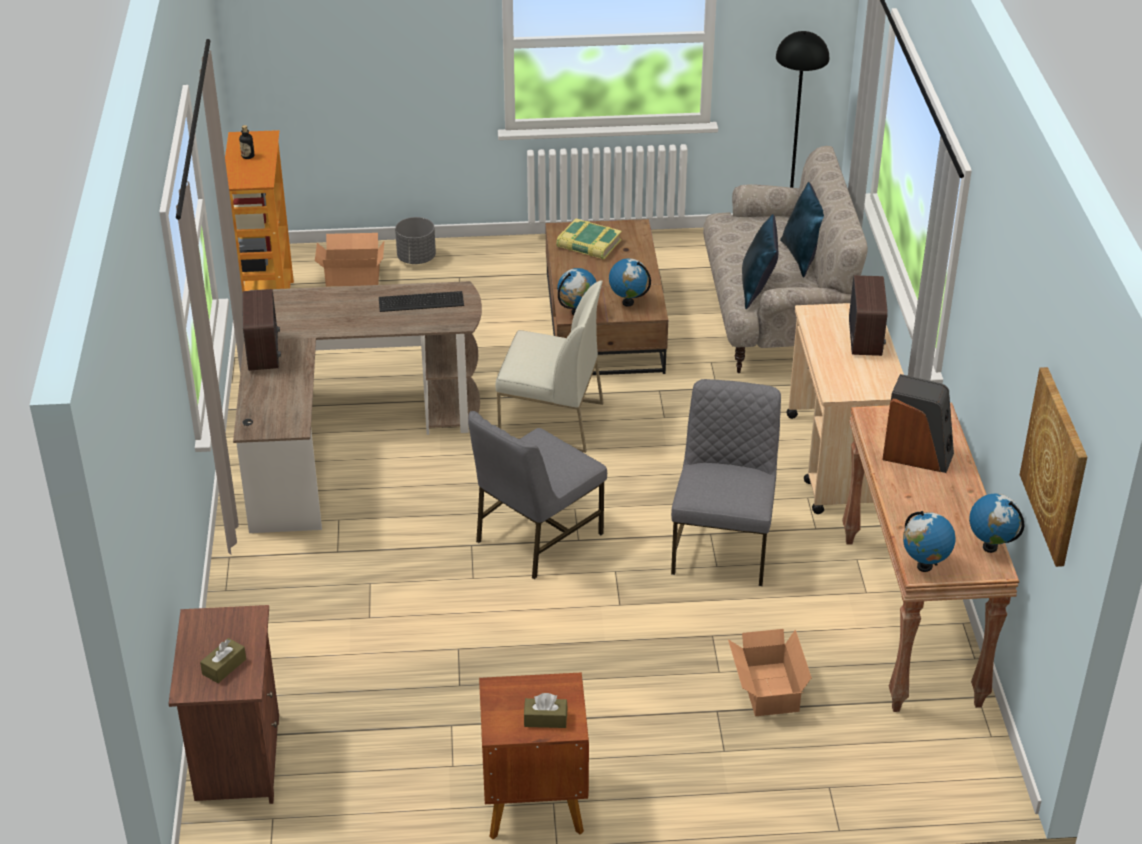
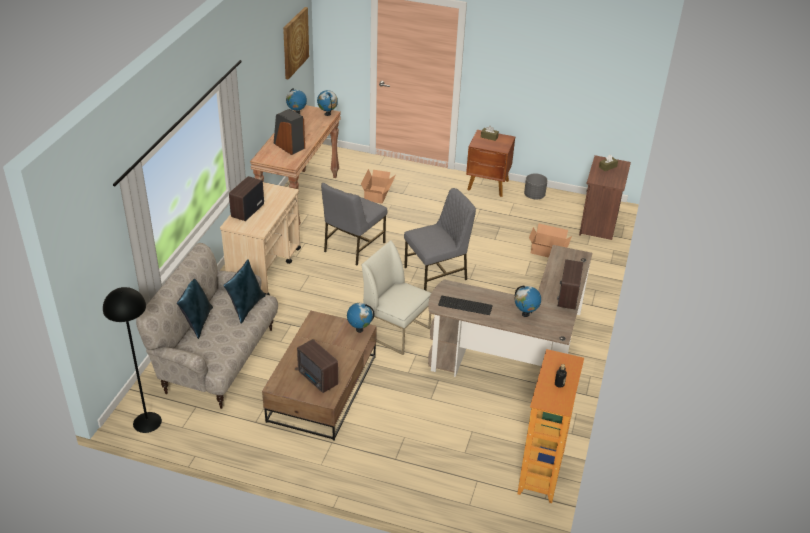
camera: 160 degrees left, 0 degrees up
(351, 275) = (472, 486): cardboard box -> cardboard box (548, 252)
(416, 258) = (418, 488): grey planter -> grey planter (534, 196)
(588, 245) = (318, 379): book -> radio
(628, 302) = (325, 328): globe -> globe (525, 314)

